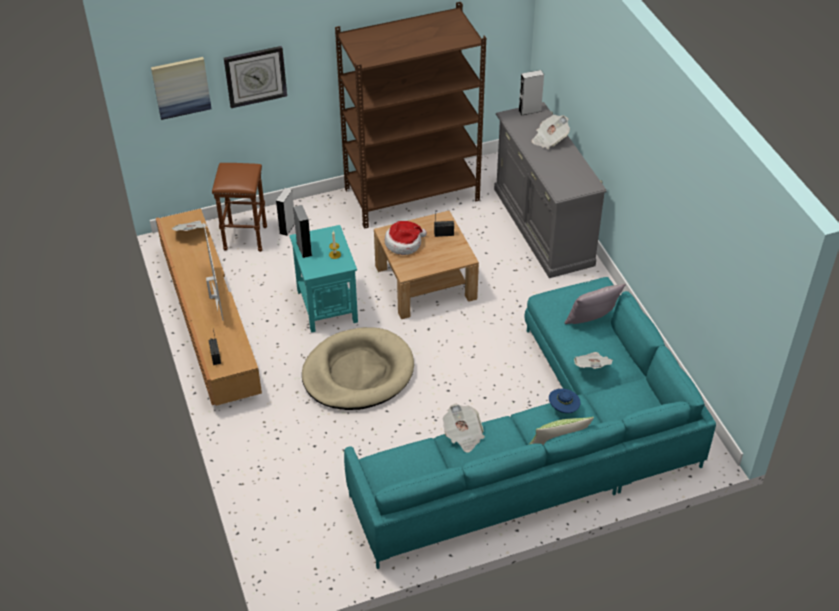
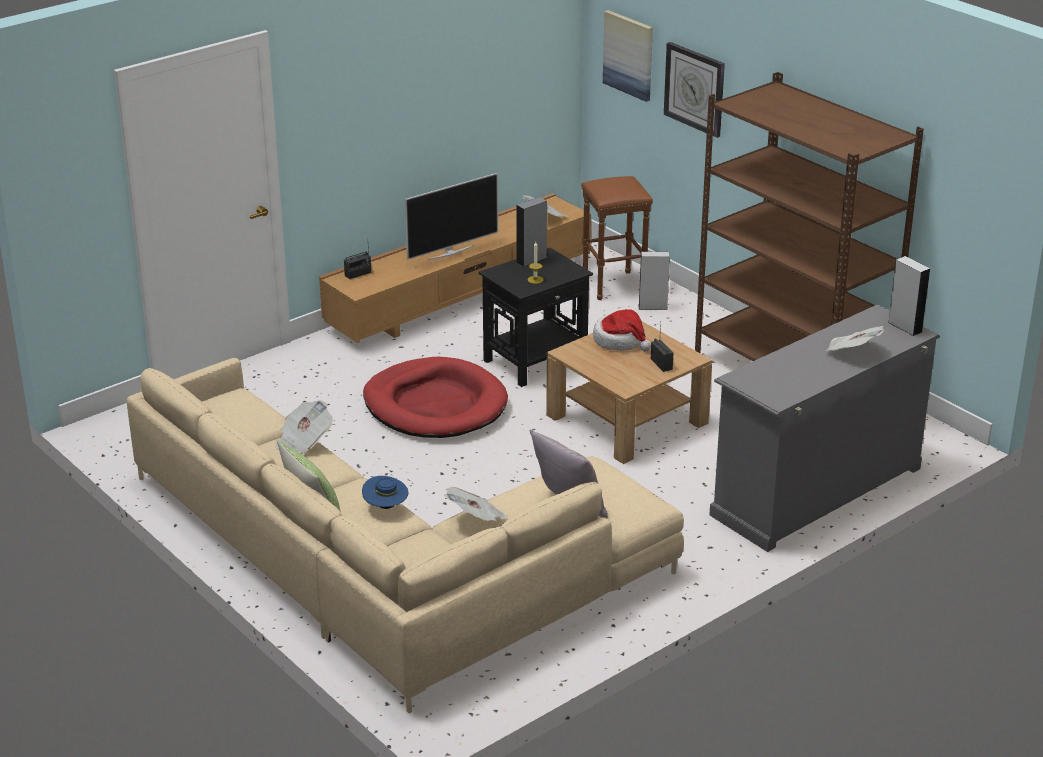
camera: 70 degrees right, 15 degrees down
(327, 305) = (536, 361): turquoise side table -> black side table
(358, 373) = (435, 405): beige dog bed -> red dog bed
(546, 443) = (388, 565): turquoise sofa -> beige sofa

